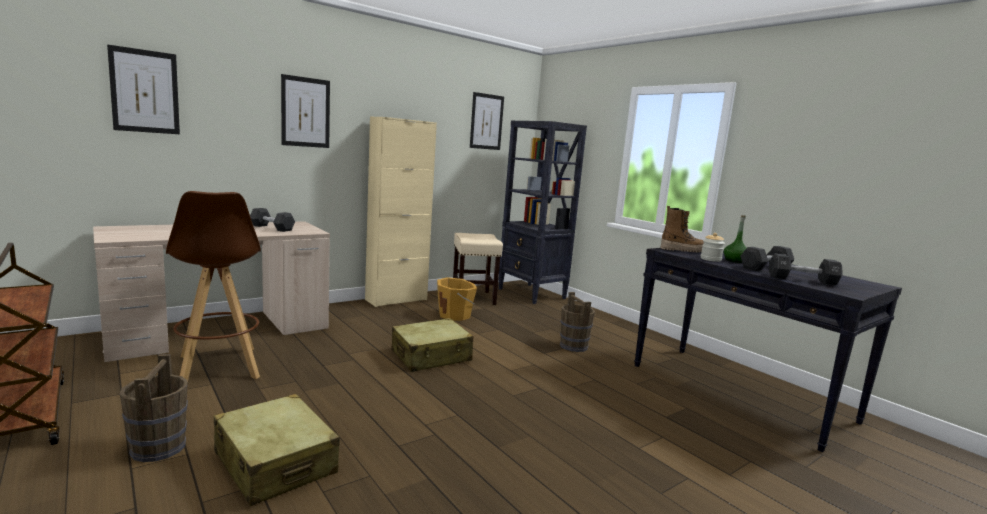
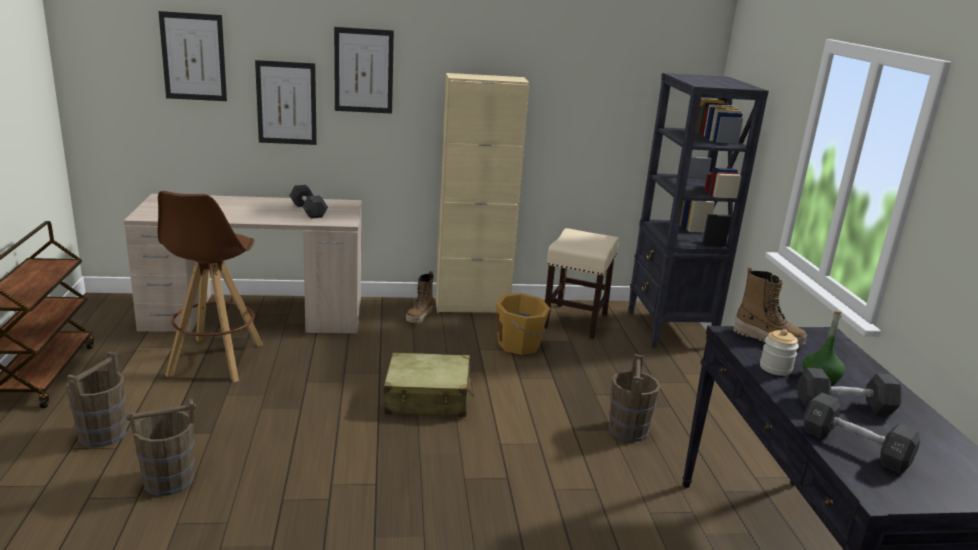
camera: 30 degrees right, 10 degrees up
(275, 463) = (168, 480): beige suitcase -> brown bucket
(365, 311) = (419, 317): none -> boot
(486, 121) = (630, 72): picture -> picture (286, 103)

